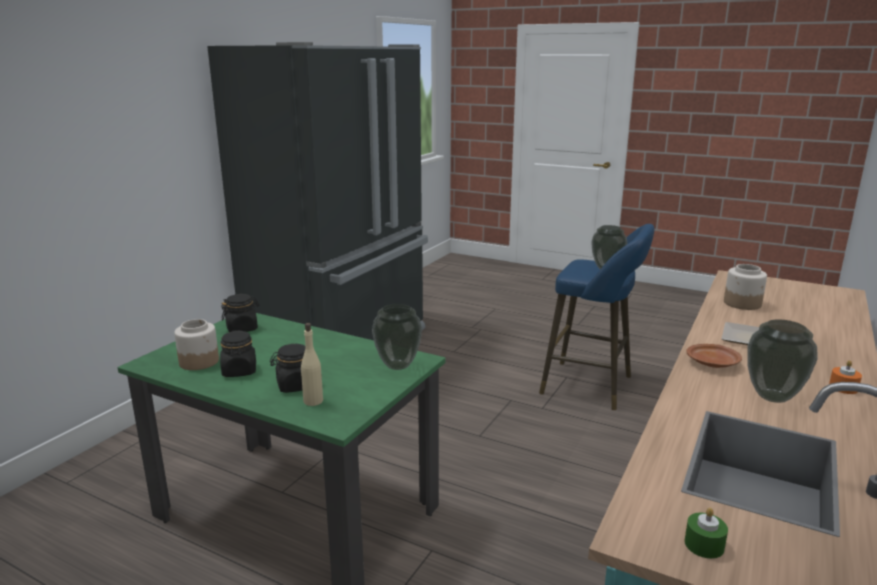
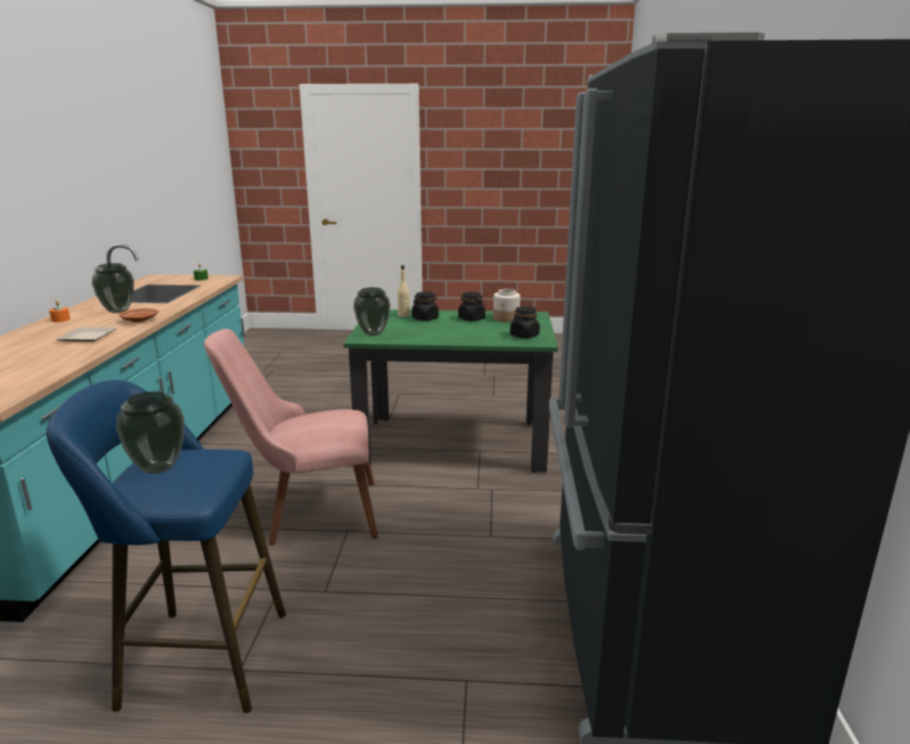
camera: 155 degrees right, 0 degrees up
(510, 460) = (307, 514): none -> pink chair
(742, 303) = (43, 366): jar -> none

